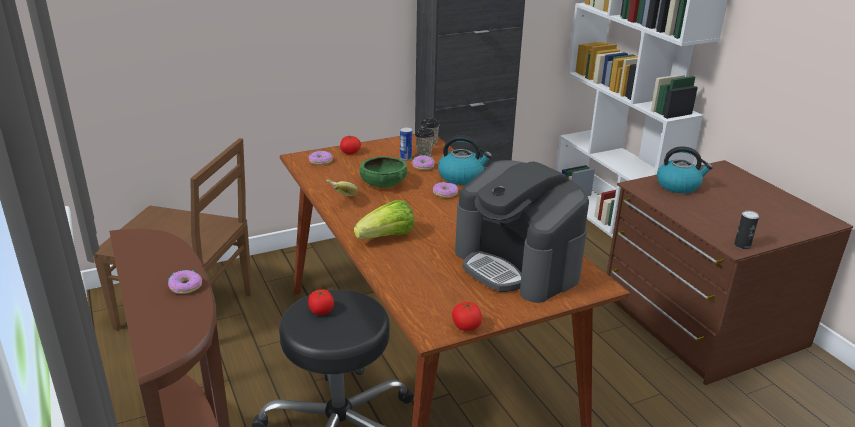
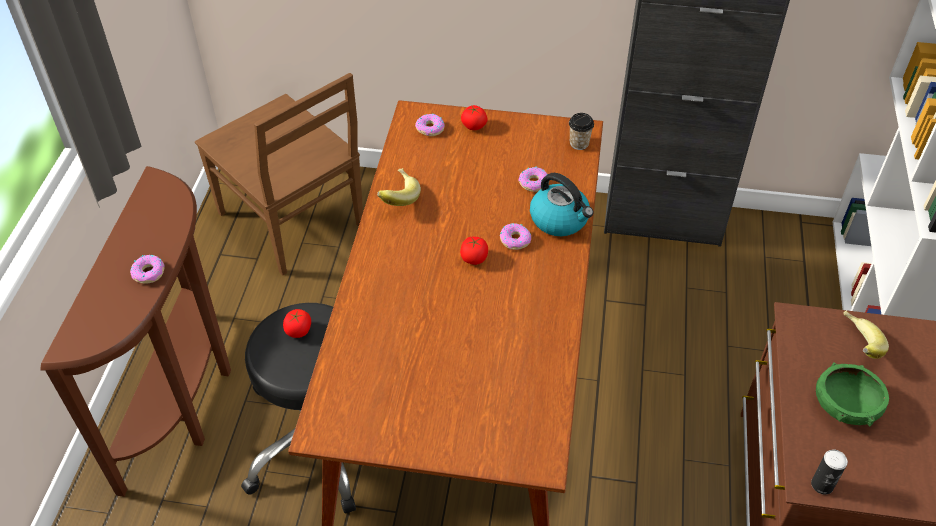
camera: 35 degrees right, 20 degrees up
(383, 184) = (463, 195): green bowl -> green bowl (845, 407)
(387, 237) = (393, 281): lettuce -> none
(405, 158) = (525, 161): can -> none
(424, 153) = (555, 160): cup -> none
(466, 327) = (355, 443): tomato -> tomato (474, 258)
(517, 265) = (486, 387): coffee machine -> none
(678, 185) = (856, 345): kettle -> banana

